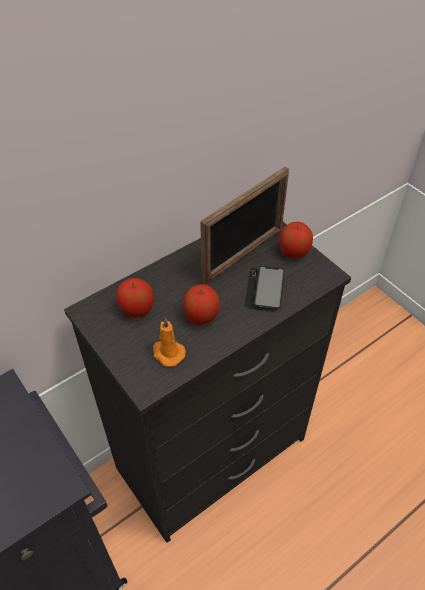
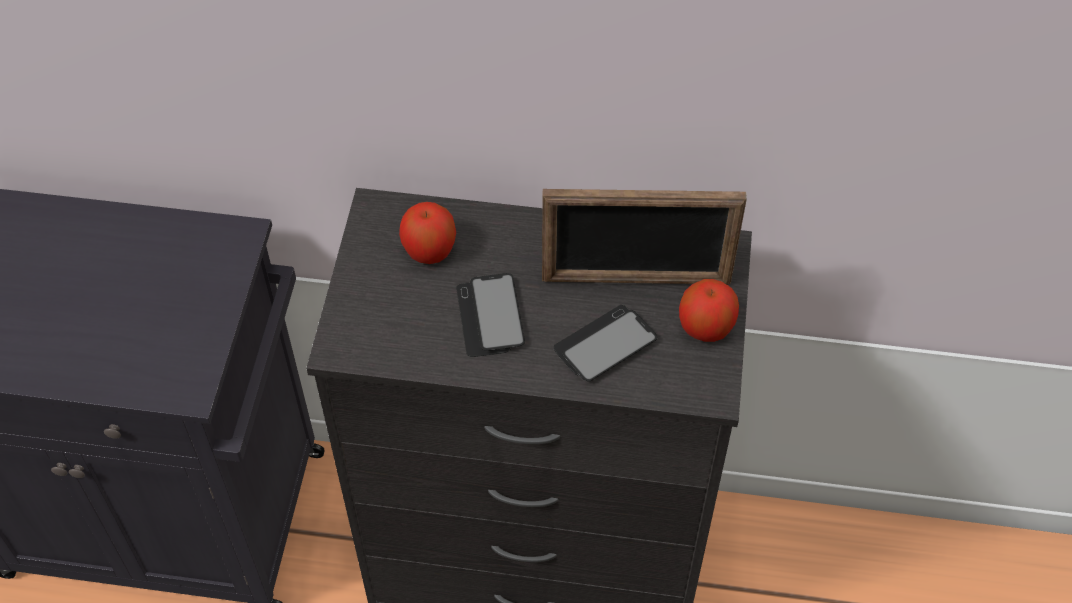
camera: 45 degrees right, 5 degrees up
(167, 353) = (403, 329): orange candle -> none
(201, 316) = (490, 317): apple -> phone

